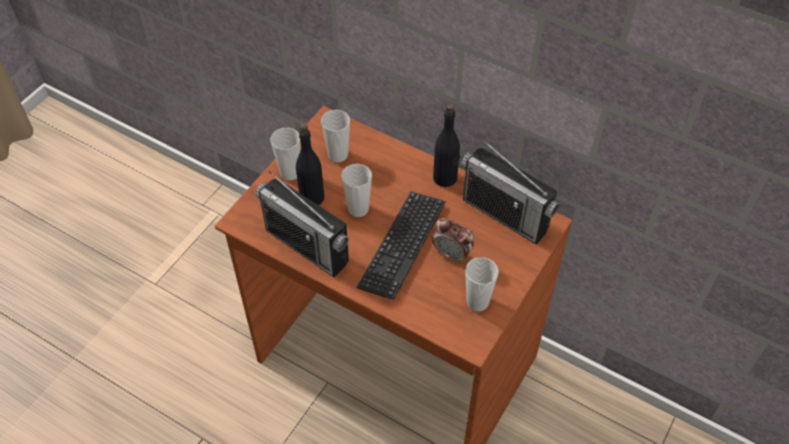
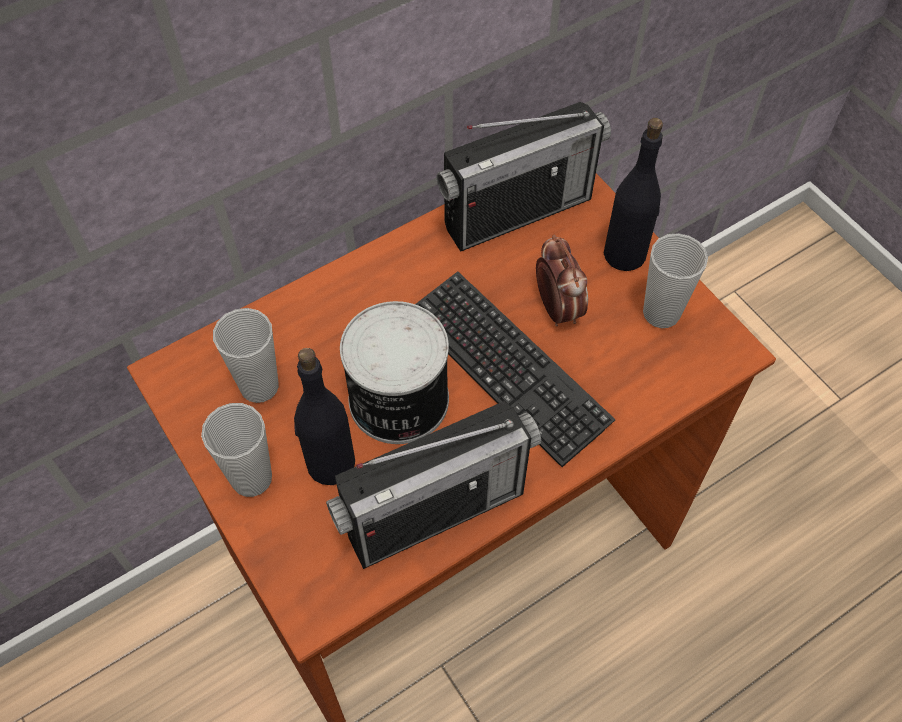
camera: 65 degrees left, 5 degrees up
(358, 209) = (397, 402): cup -> can
(445, 178) = (404, 256): black bottle -> black bottle (625, 254)
(452, 254) = (557, 308): alarm clock -> alarm clock turned 75 degrees counterclockwise

